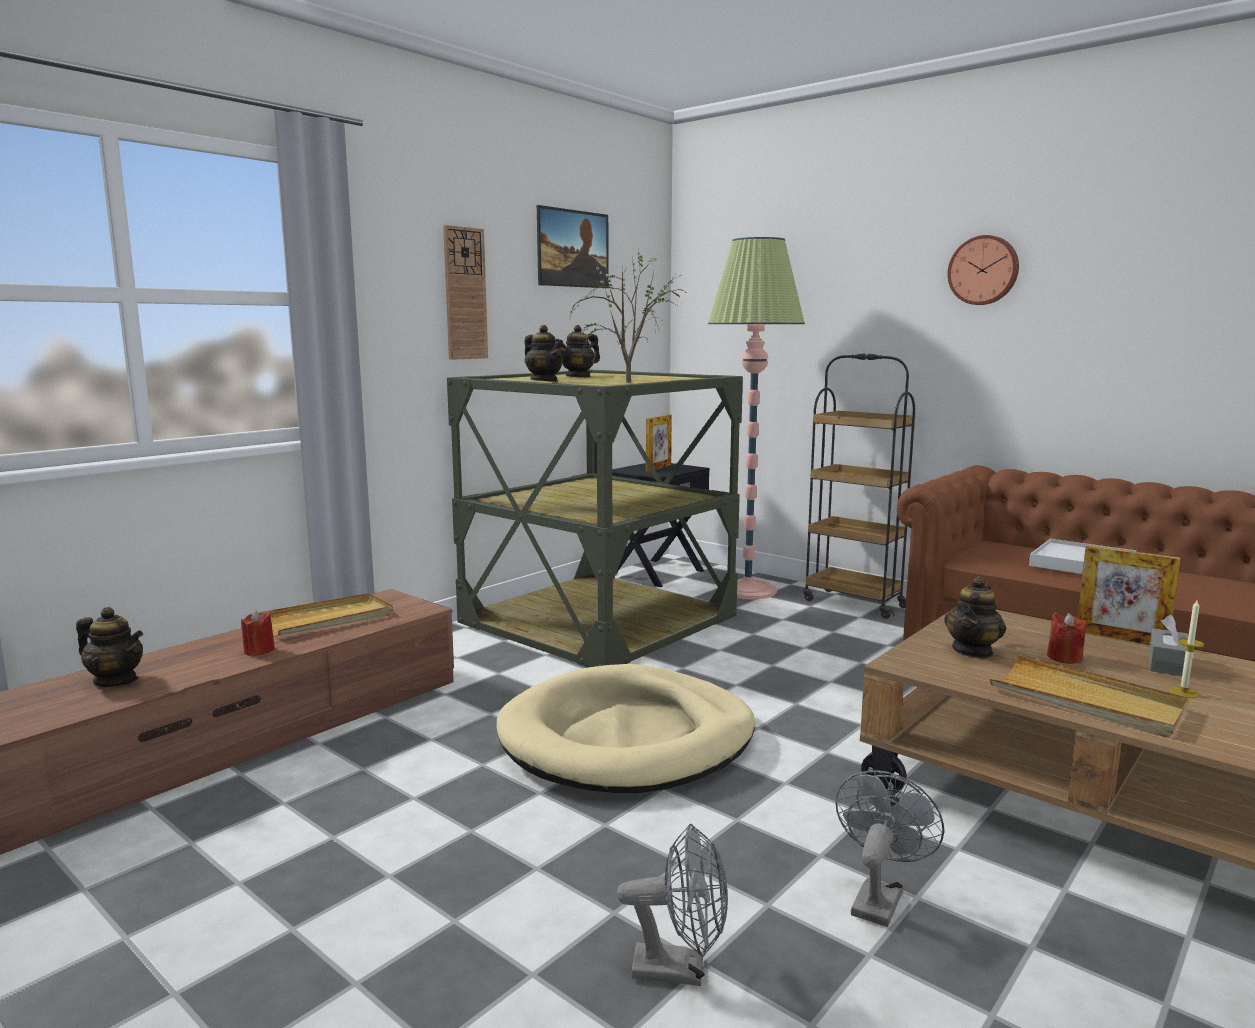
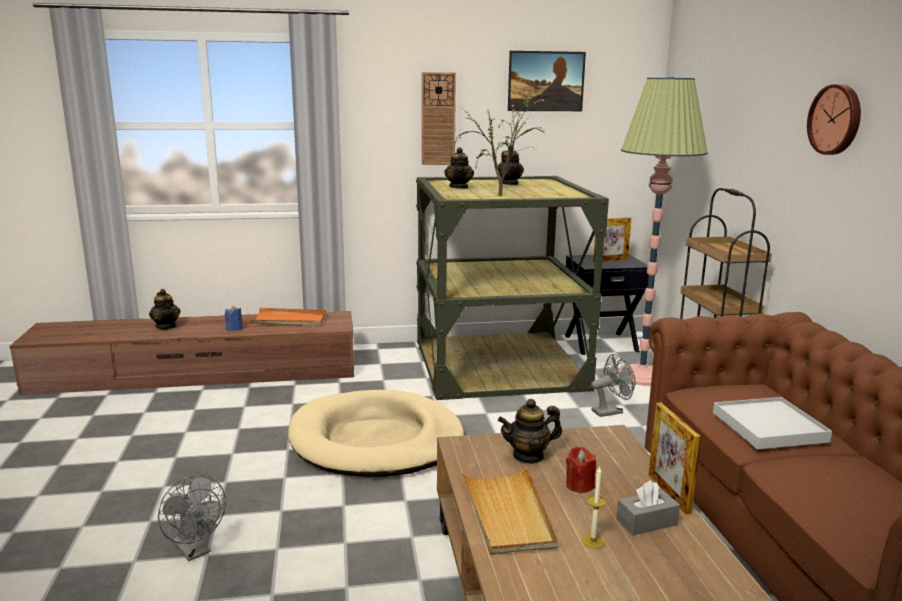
camera: 40 degrees right, 5 degrees up
(259, 651) = (234, 328): red candle -> blue candle
(327, 619) = (289, 320): beige tray -> orange tray
(578, 376) = (509, 184): teapot -> teapot turned 105 degrees counterclockwise
(878, 898) = (328, 576): grey fan -> grey fan (611, 411)

